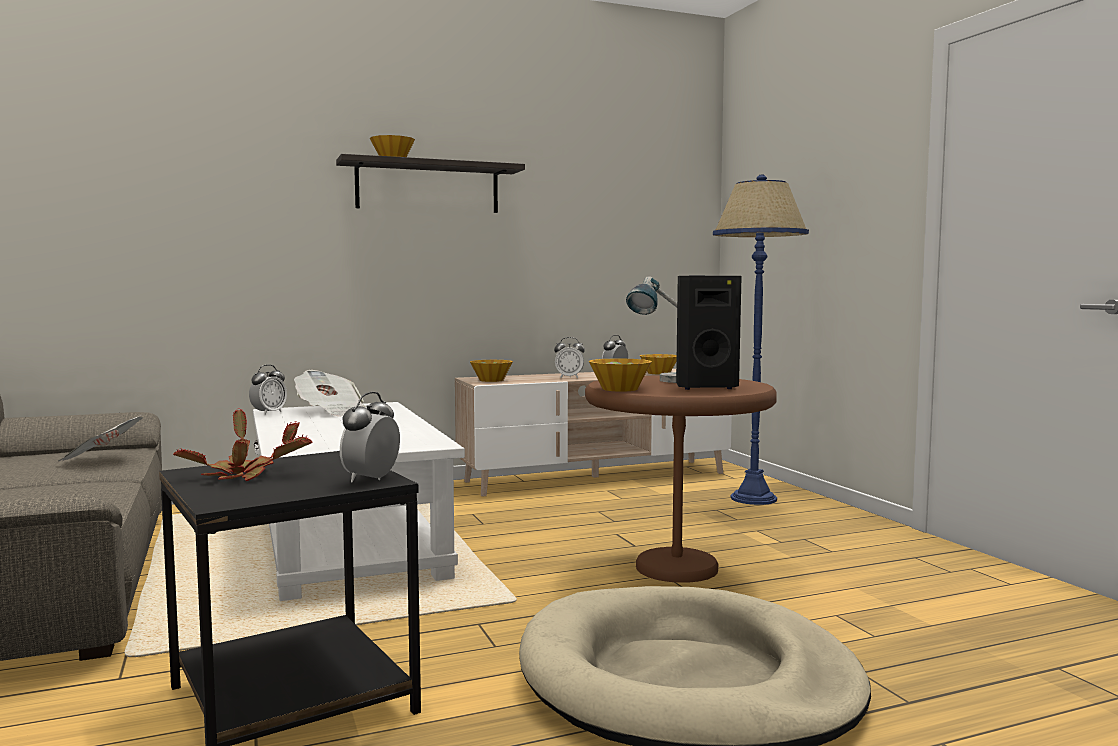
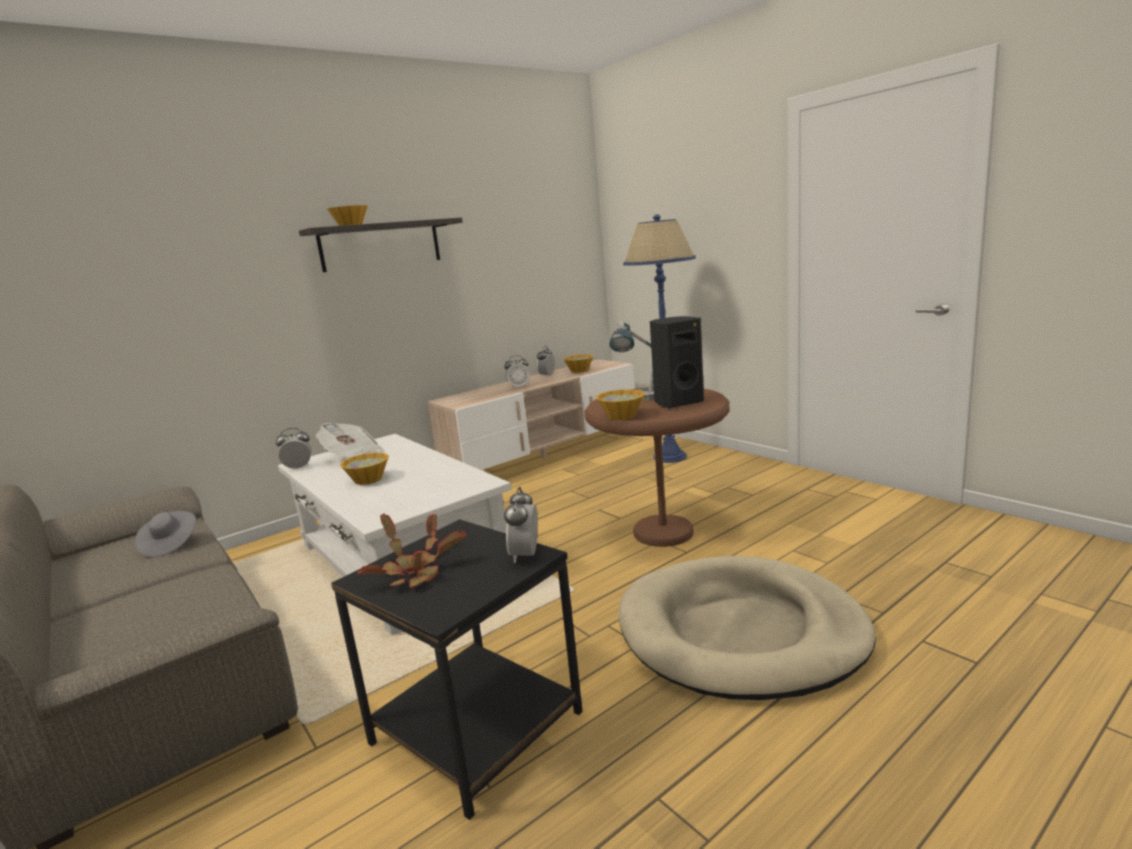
camera: 15 degrees left, 10 degrees up
(102, 460) = (169, 545): newspaper -> grey hat
(268, 413) = (298, 468): alarm clock -> alarm clock turned 120 degrees counterclockwise
(491, 380) = (461, 400): bowl -> bowl (368, 480)

